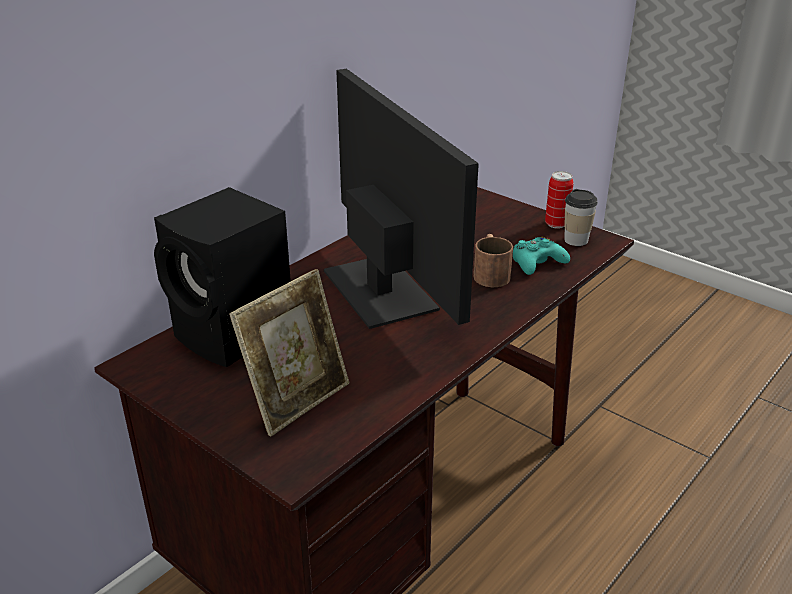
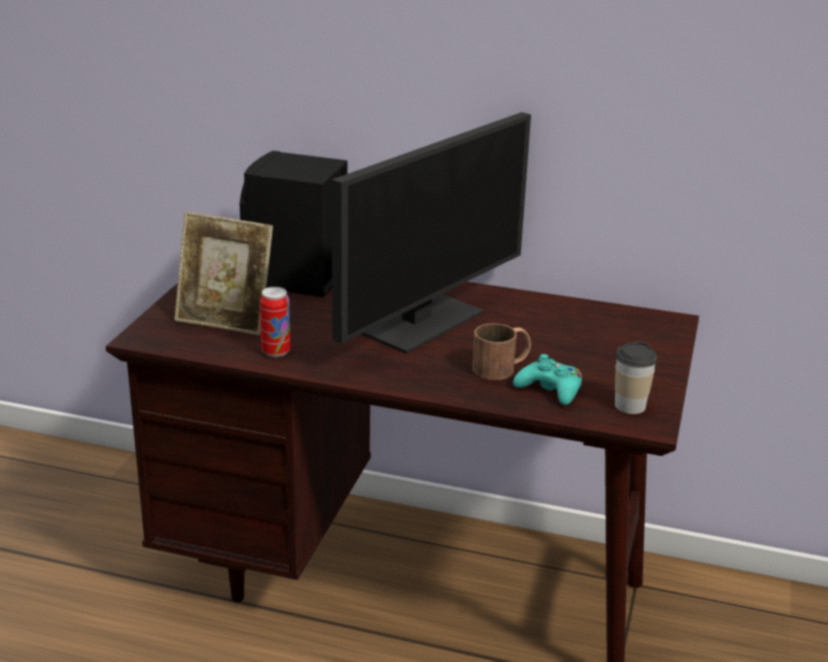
camera: 65 degrees right, 5 degrees down
(556, 224) = (656, 389): can -> can (276, 352)

